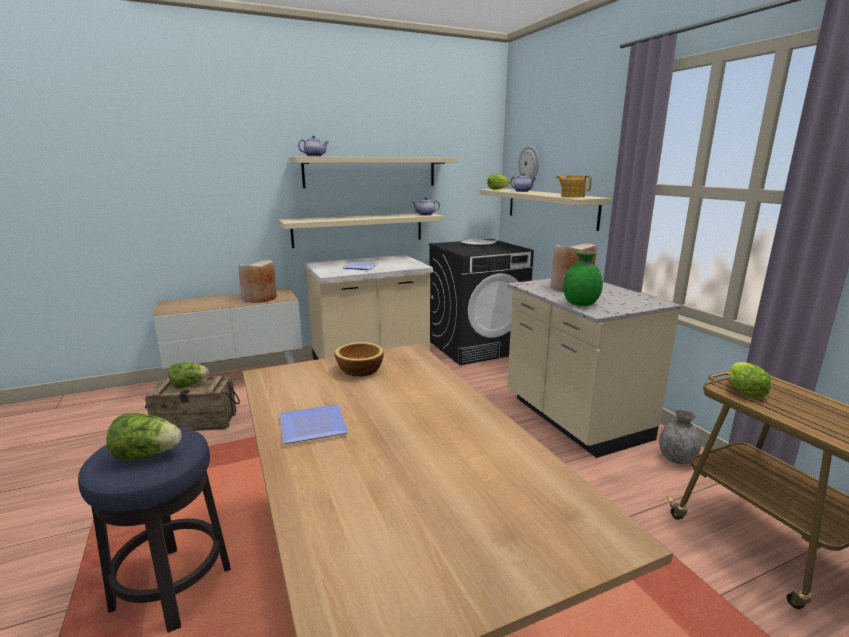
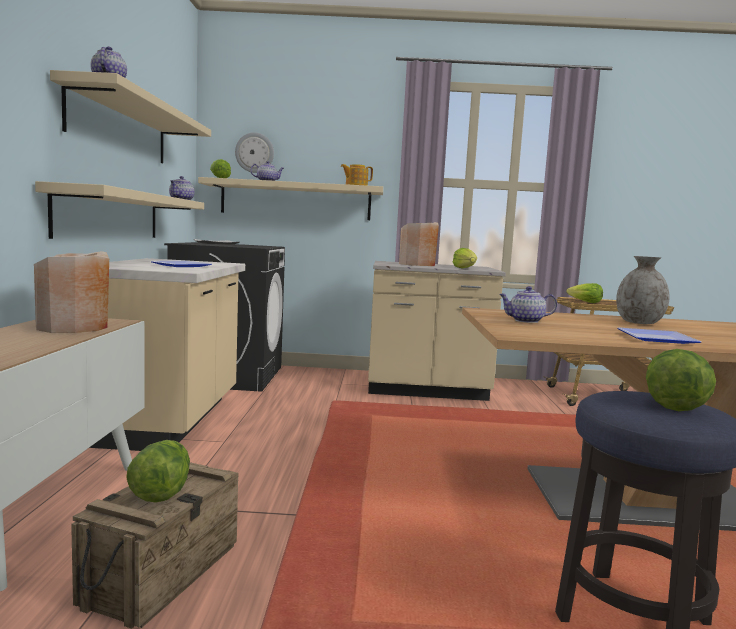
camera: 65 degrees left, 10 degrees down
(359, 370) = (525, 321): bowl -> teapot
(581, 304) = (465, 268): green vase -> lettuce
(676, 458) = (505, 386): grey vase -> grey vase (638, 323)

